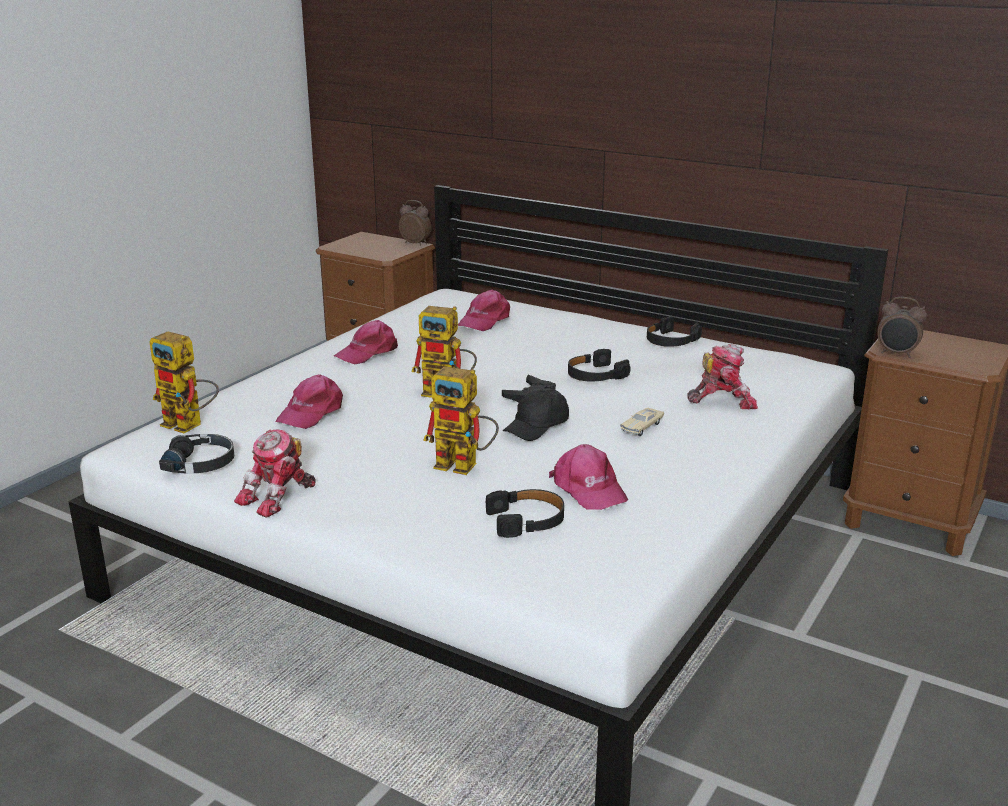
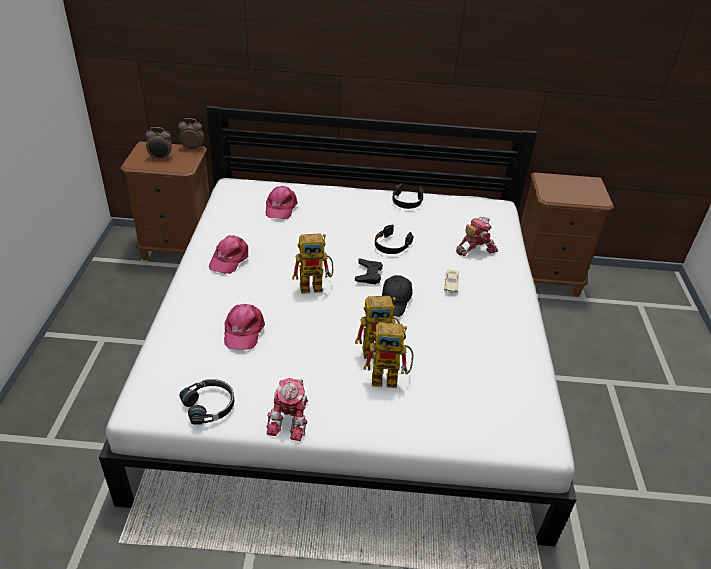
camera: 30 degrees left, 15 degrees up
(190, 425) = (168, 370): toy robot -> toy robot (390, 378)
(527, 520) = (453, 386): black headphones -> none
(588, 489) = (463, 347): pink cap -> none
(896, 354) = (556, 198): alarm clock -> alarm clock (161, 158)

